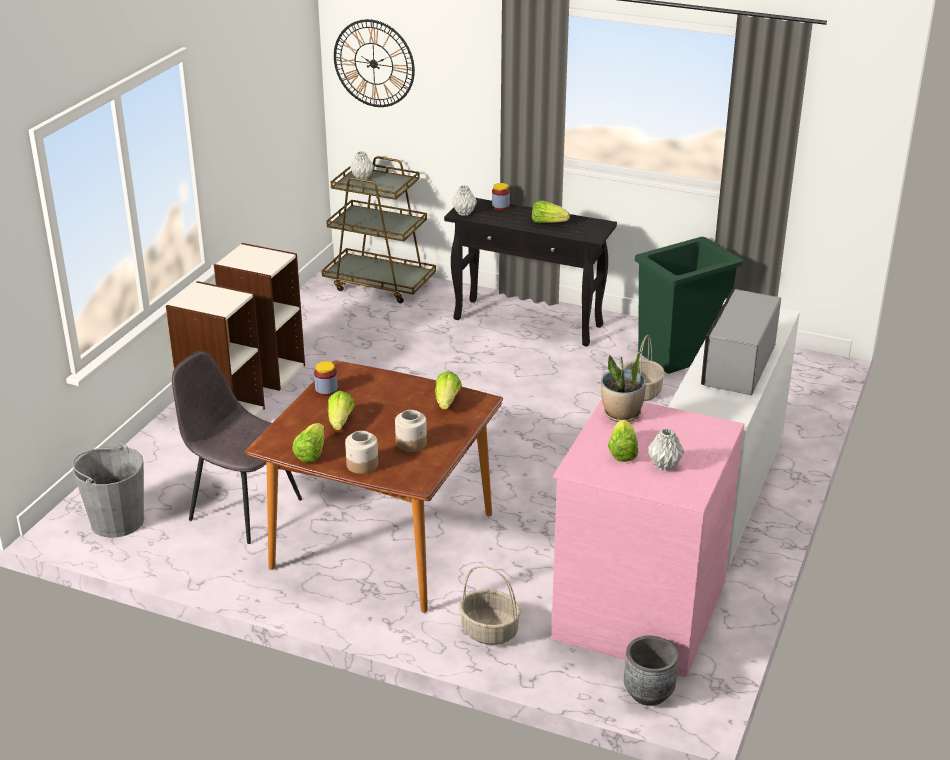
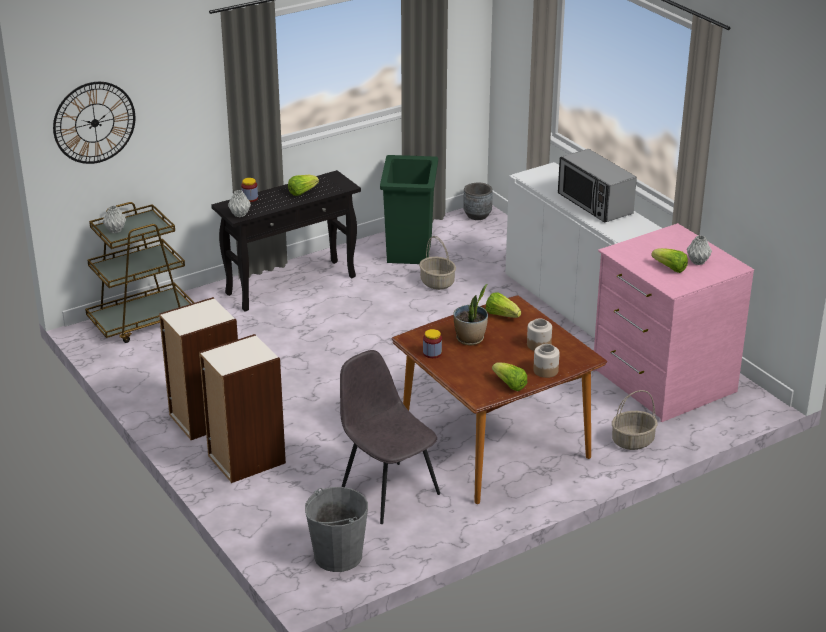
camera: 55 degrees left, 0 degrees up
(243, 508) = (388, 491): grey chair -> grey chair turned 75 degrees clockwise
(340, 422) = (481, 361): lettuce -> none
(621, 414) = (629, 253): potted plant -> potted plant (470, 339)
(648, 693) = (740, 409): grey planter -> grey planter (477, 215)

